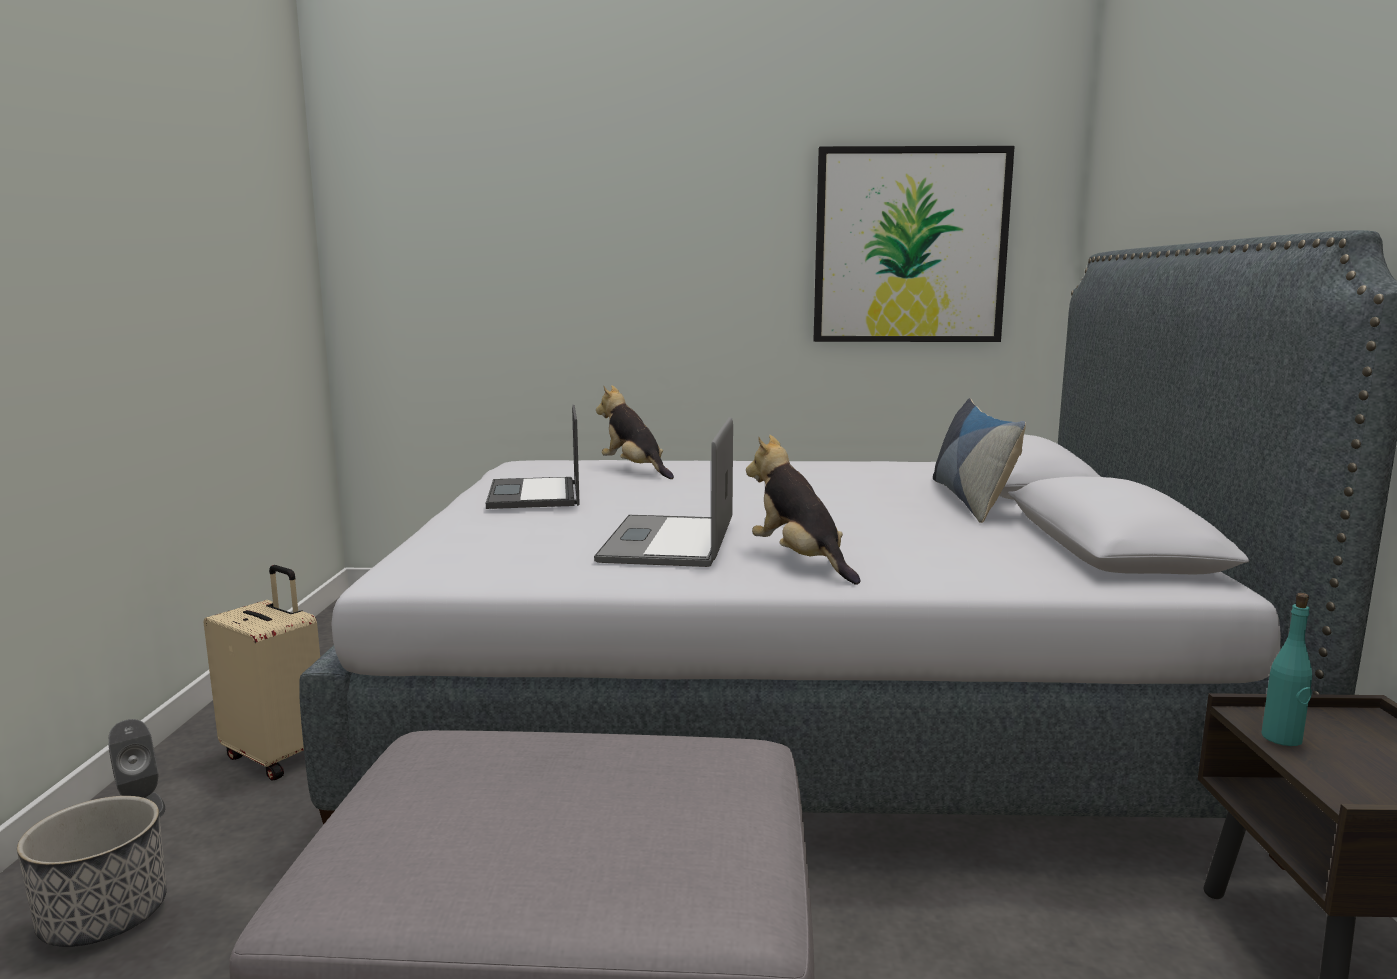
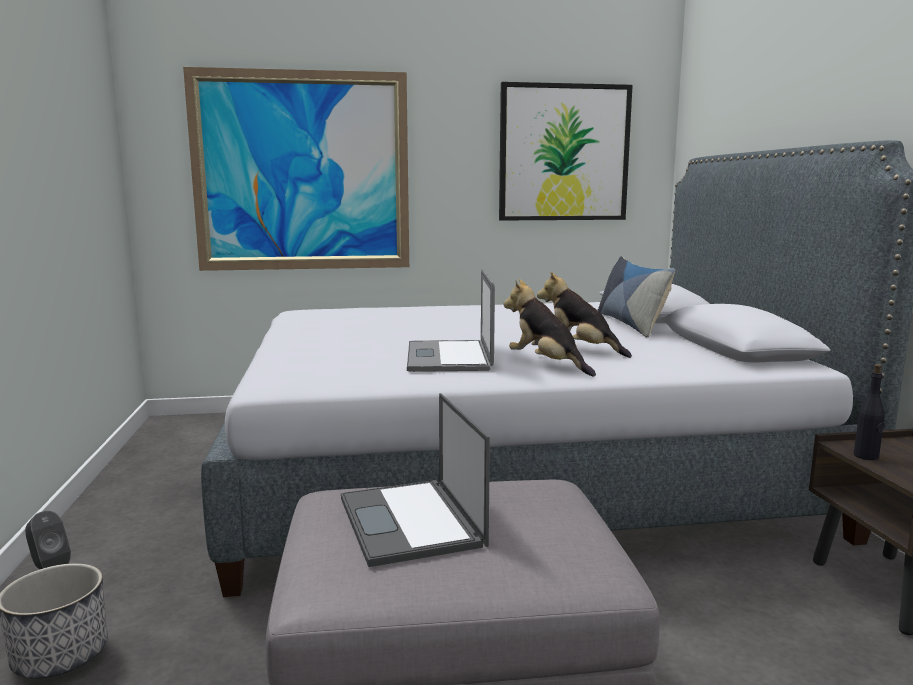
camera: 10 degrees left, 0 degrees up
(278, 756) = (148, 535): beige suitcase -> none
(535, 495) = (329, 331): laptop -> laptop (411, 522)
(544, 274) = (302, 172): none -> picture
(635, 470) = (388, 313): plush toy -> plush toy (580, 349)
(1282, 738) = (866, 456): turquoise bottle -> black bottle

